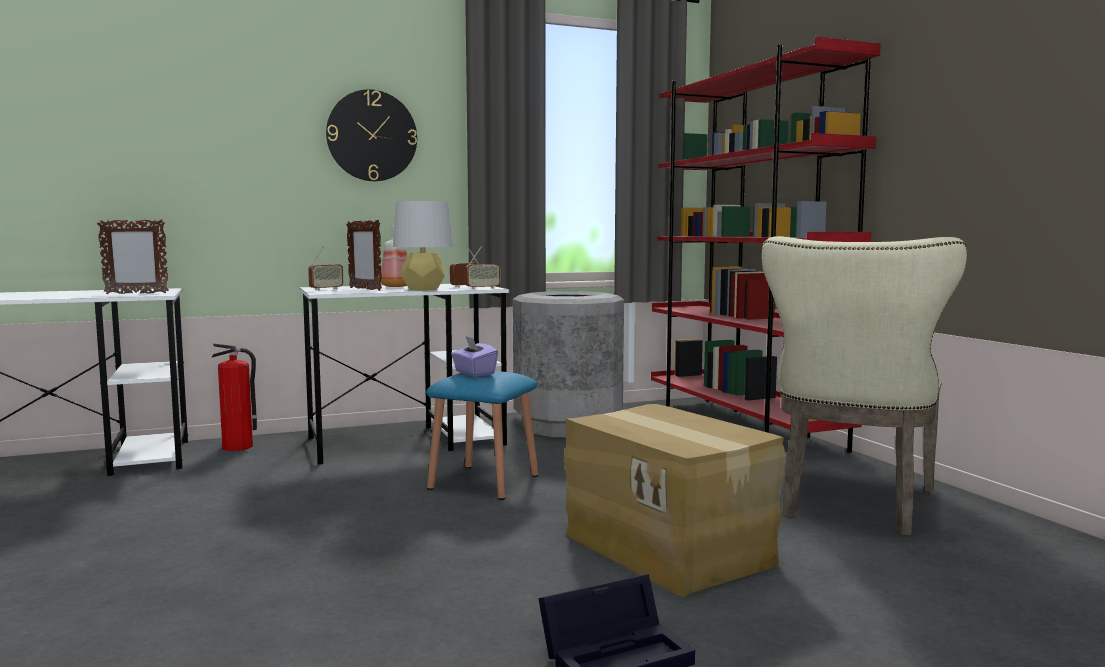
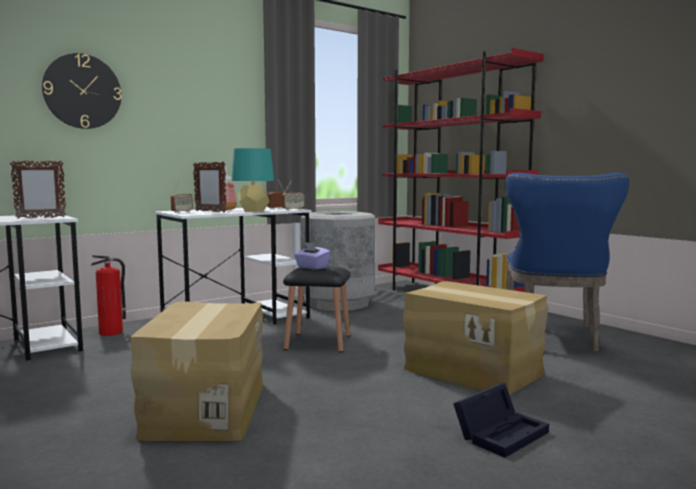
camera: 15 degrees left, 0 degrees up
(244, 564) = (204, 408): none -> cardboard box
(372, 136) = (197, 100): wall clock -> wall clock (82, 91)
(423, 289) = (253, 211): grey table lamp -> turquoise table lamp
(484, 482) = (318, 342): blue stool -> black stool
(852, 505) = (553, 338): beige chair -> blue chair

